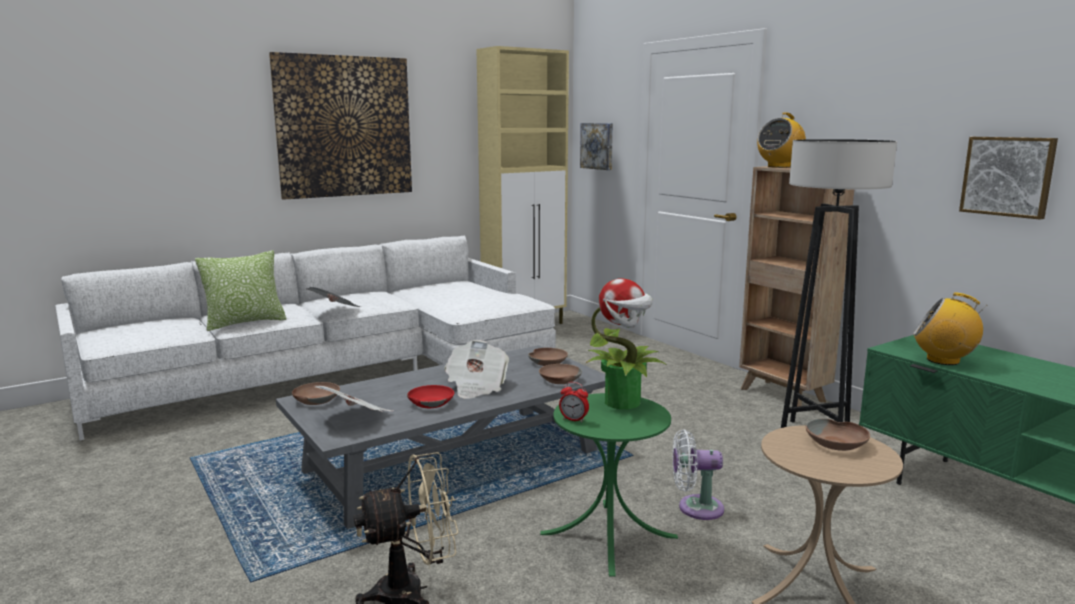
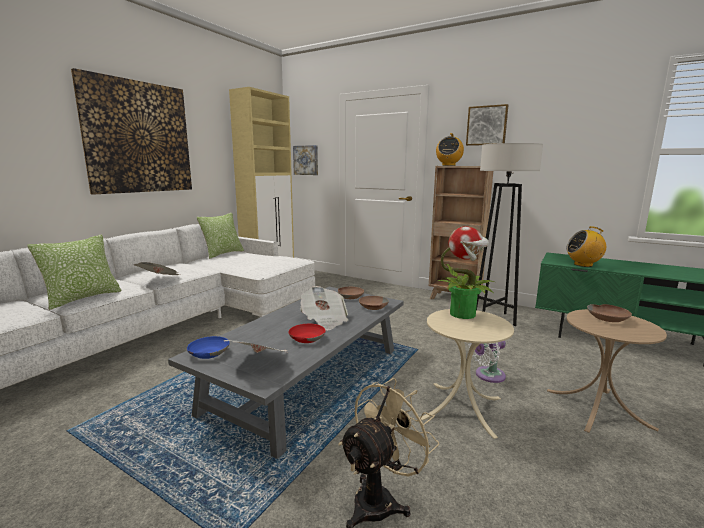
camera: 25 degrees left, 0 degrees up
(316, 400) = (208, 353): brown bowl -> blue bowl
(444, 283) = (223, 254): none -> pillow
(573, 420) = (454, 331): alarm clock -> none
(608, 535) = (461, 408): green side table -> beige side table
(1008, 176) = (584, 165): picture -> picture (487, 125)

